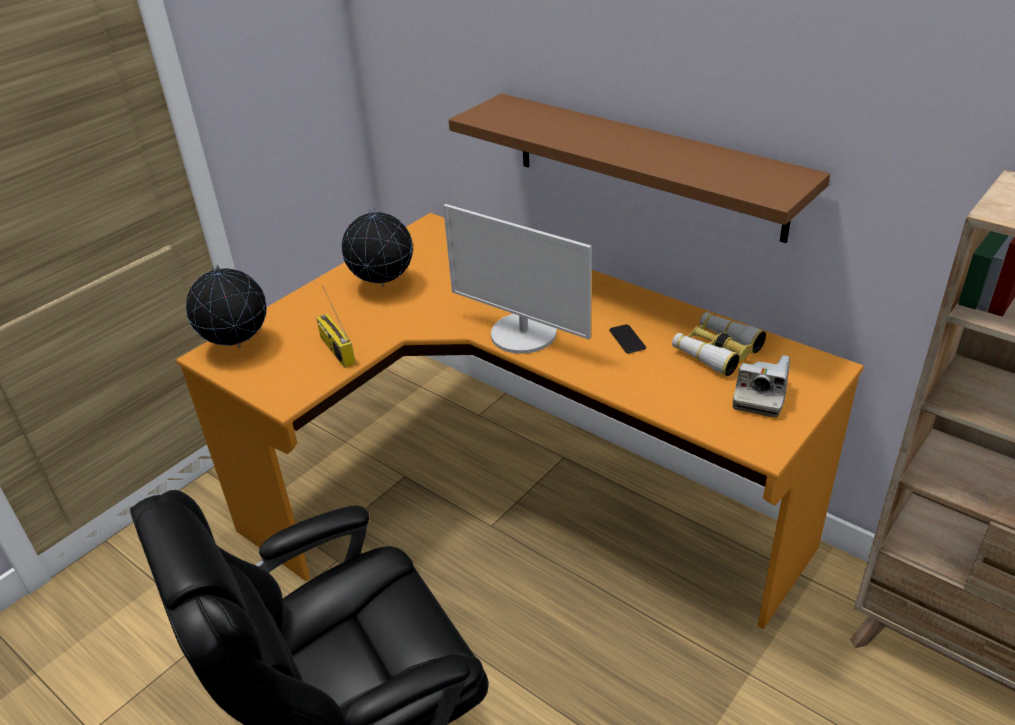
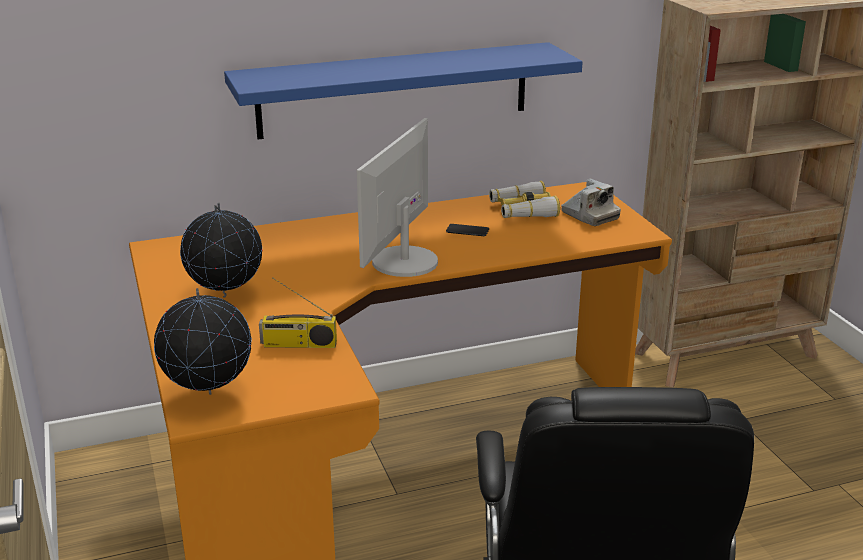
camera: 60 degrees left, 10 degrees down
(523, 334) = (403, 262): monitor -> monitor turned 135 degrees clockwise
(646, 165) = (394, 90): brown shelf -> blue shelf

